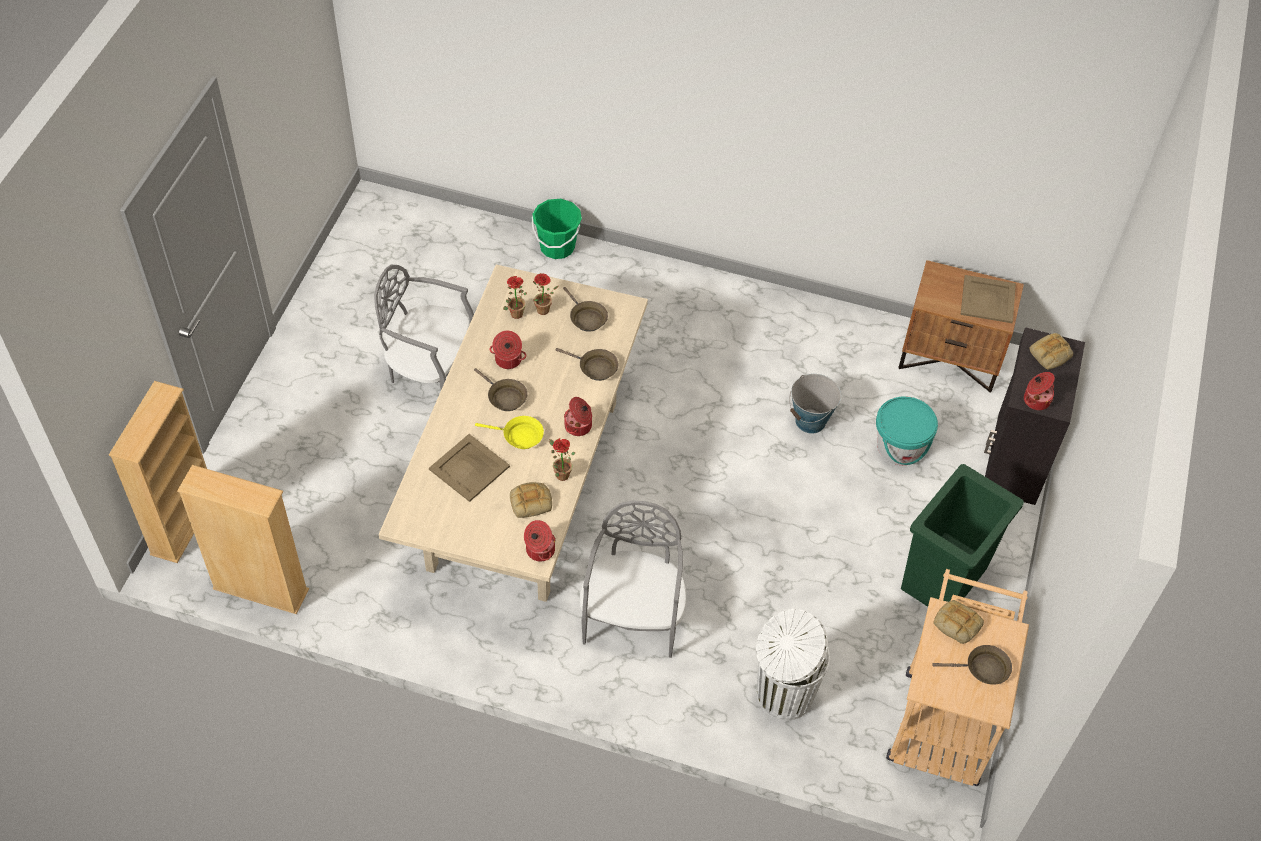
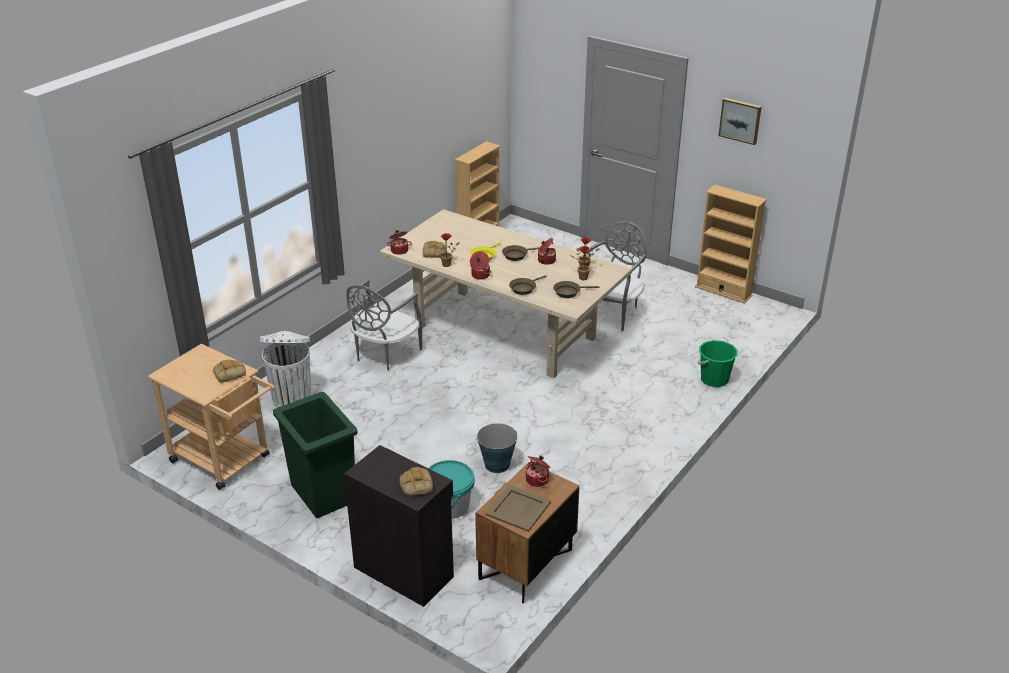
camera: 110 degrees right, 20 degrees down
(183, 523) = (534, 227): beige bookcase -> beige bookcase (723, 291)
(273, 72) = (740, 120): none -> picture
(468, 468) = (470, 238): beige tray -> none
(633, 617) = (384, 354): grey chair -> grey chair turned 90 degrees clockwise
(983, 669) = (192, 376): brown frying pan -> none
(1036, 400) = (376, 461): cooking pot -> cooking pot (537, 479)

